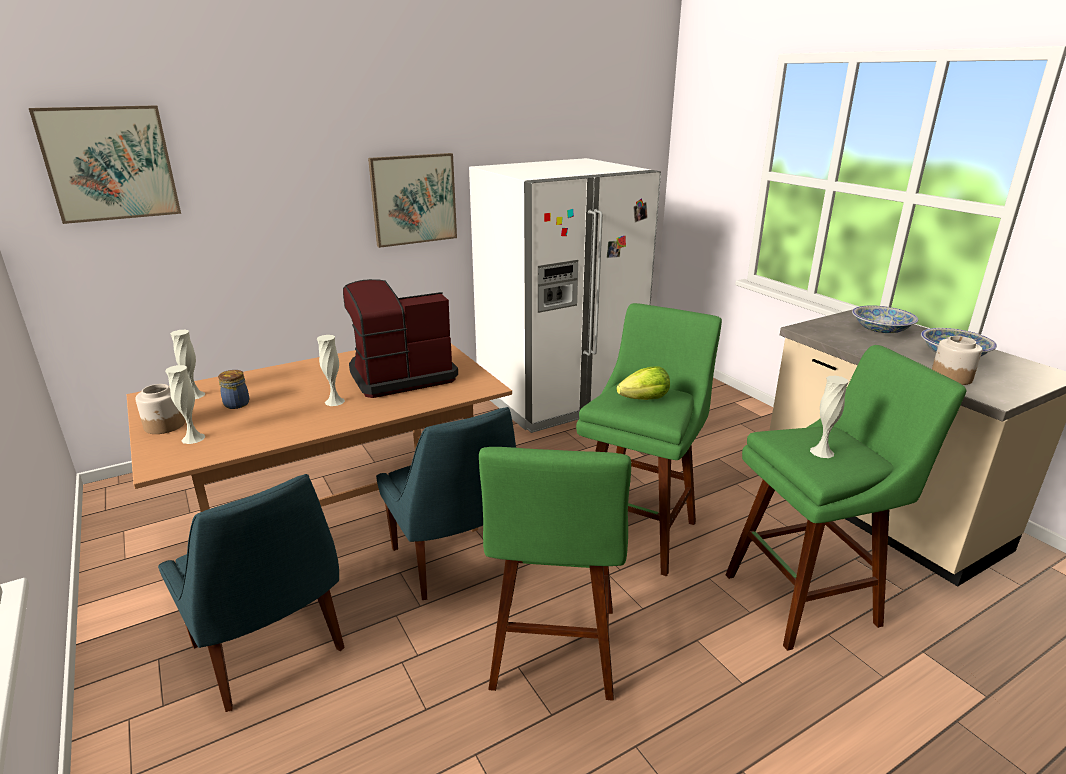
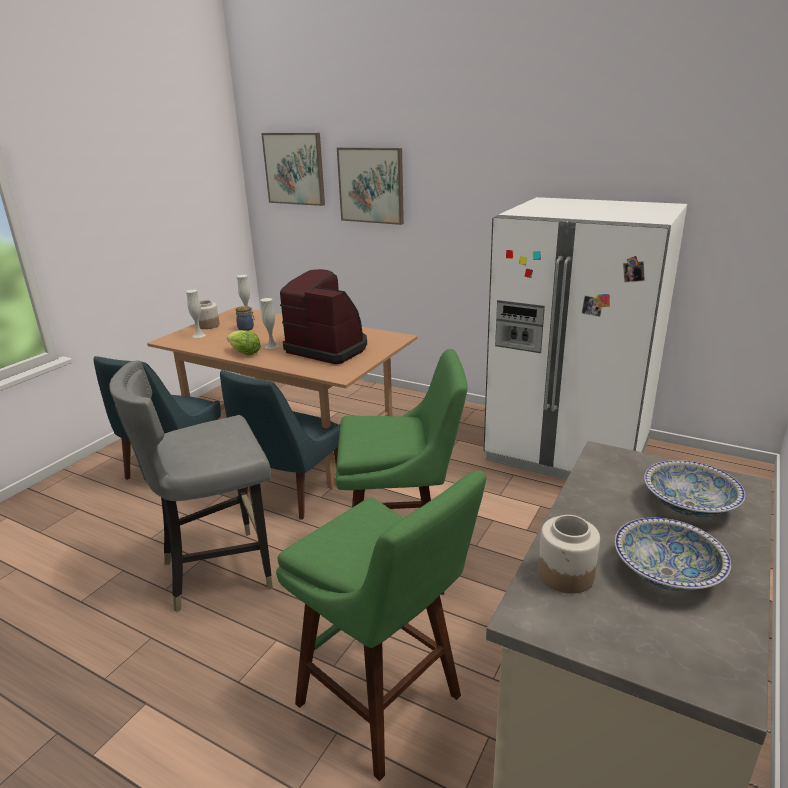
camera: 60 degrees right, 0 degrees up
(413, 199) = (481, 220): picture -> picture (371, 185)
(553, 655) = (220, 570): green stool -> grey chair
(644, 399) = (377, 432): lettuce -> lettuce (245, 353)
(822, 452) = (350, 537): white vase -> none

